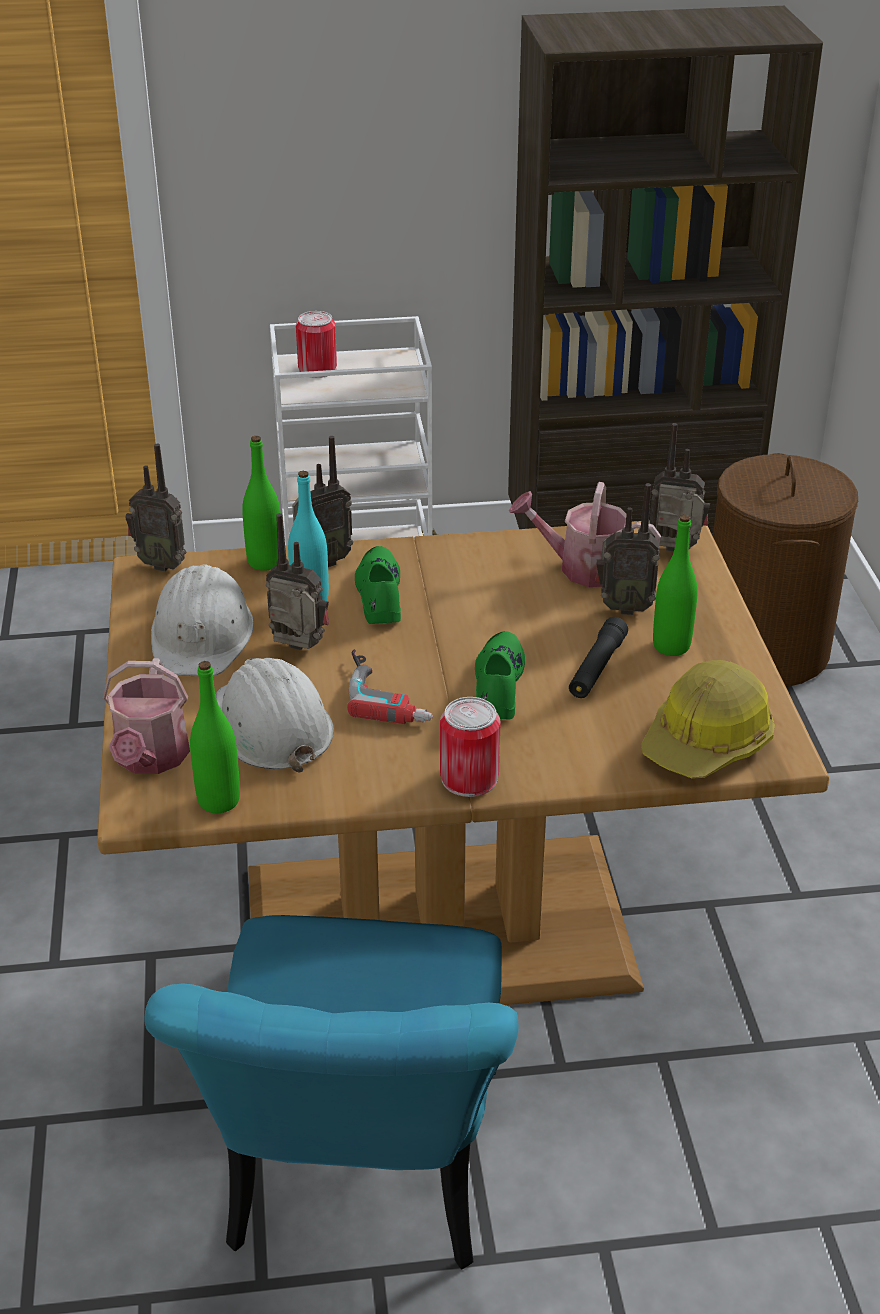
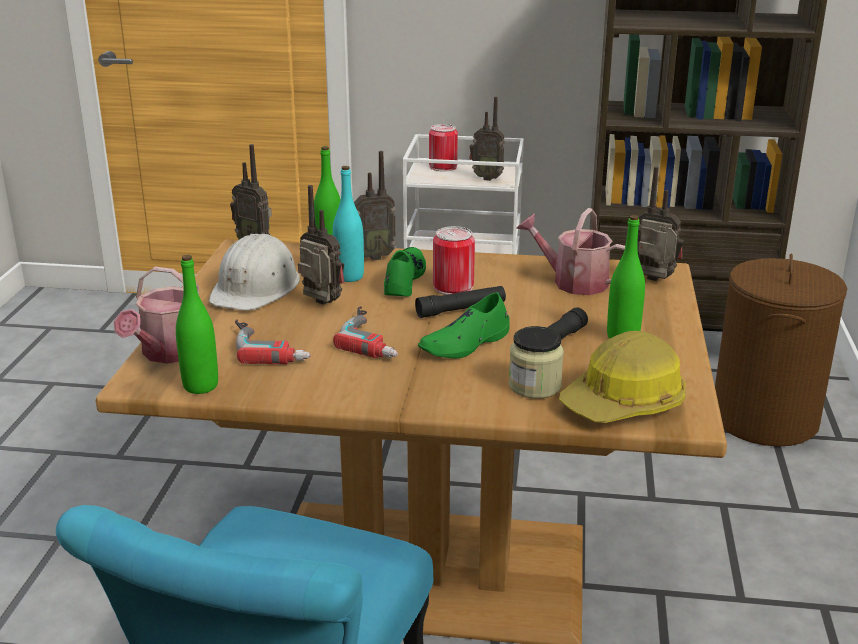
camera: 15 degrees right, 10 degrees down
(271, 726) = (271, 346): white hard hat -> power drill
(469, 778) = (407, 399): can -> can (453, 287)
(470, 632) = (461, 309): none -> black flashlight
(498, 685) = (465, 344): green shoe -> green shoe turned 150 degrees counterclockwise
(602, 734) = (534, 386): none -> jar
(623, 607) = (594, 309): radio -> radio (487, 178)

